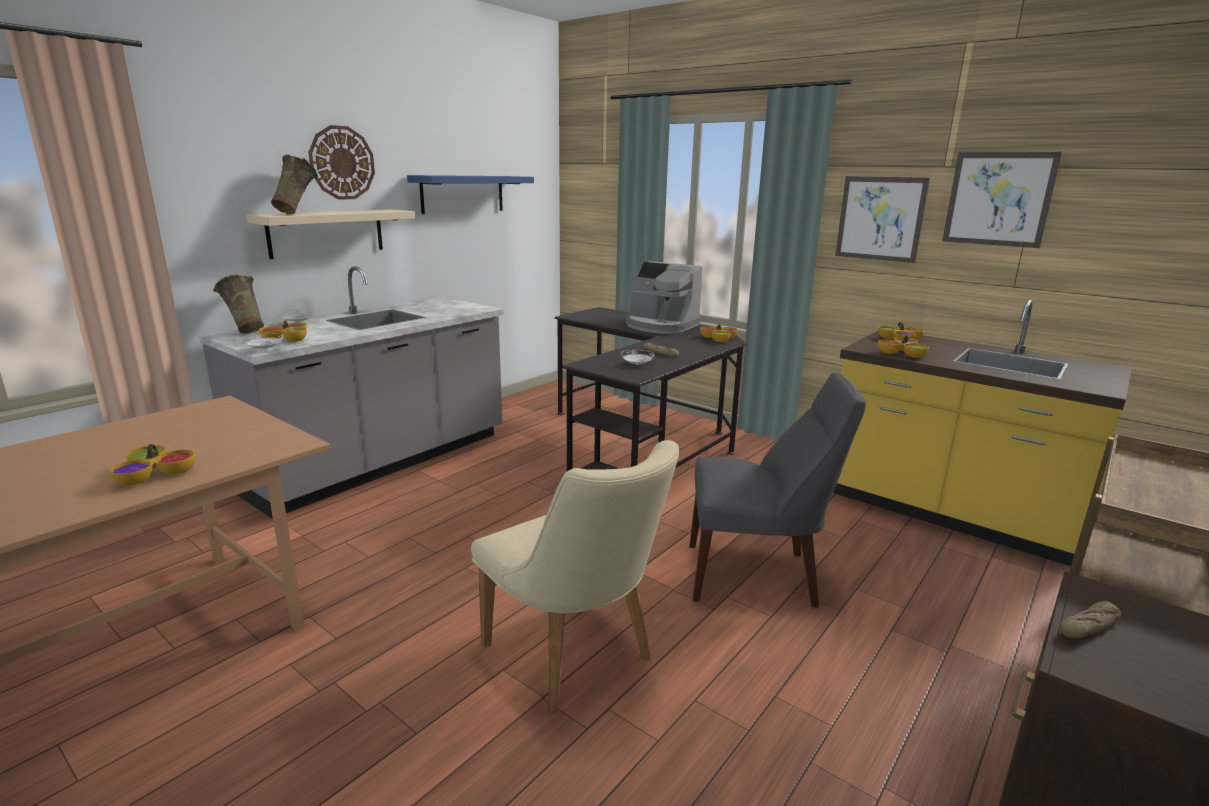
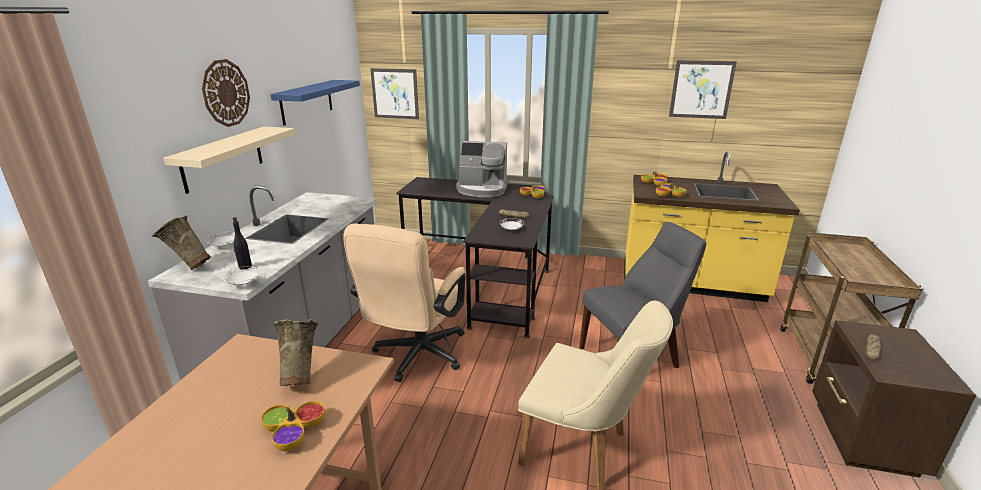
camera: 25 degrees left, 5 degrees up
(288, 338) = (245, 267): bowl -> black bottle
(298, 213) = (211, 149): beige vase -> beige vase (301, 376)
(479, 503) = (416, 357): none -> beige office chair
(880, 218) = (628, 103): picture -> picture (395, 93)

